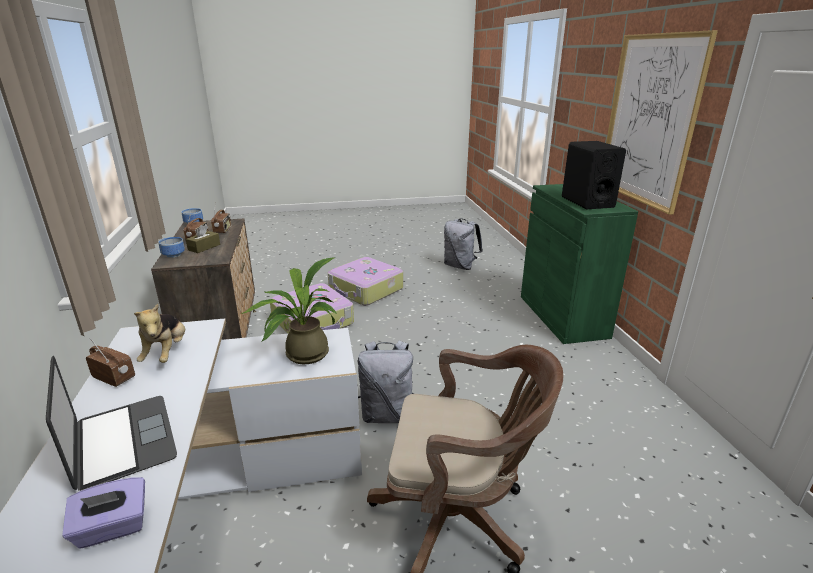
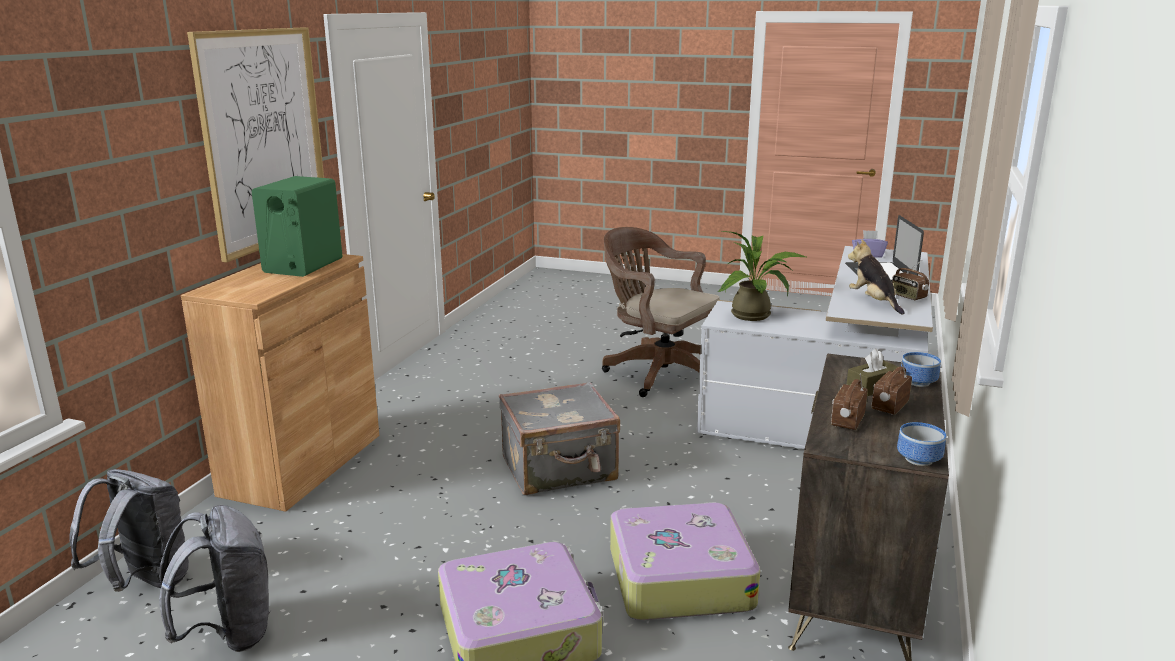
camera: 150 degrees left, 5 degrees down
(166, 353) = (873, 302): plush toy -> plush toy turned 45 degrees counterclockwise
(387, 414) = (658, 431): grey backpack -> grey backpack (145, 583)
(424, 357) = (560, 470): none -> grey suitcase
(562, 316) = (302, 464): green cabinet -> brown cabinet
(587, 202) = (303, 266): black speaker -> green speaker

